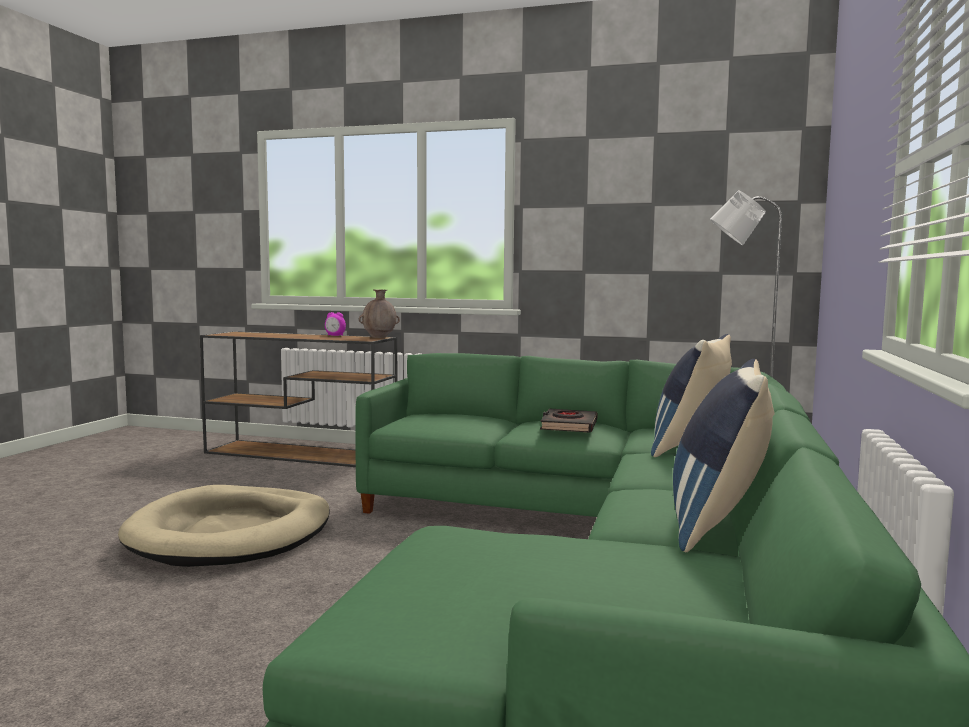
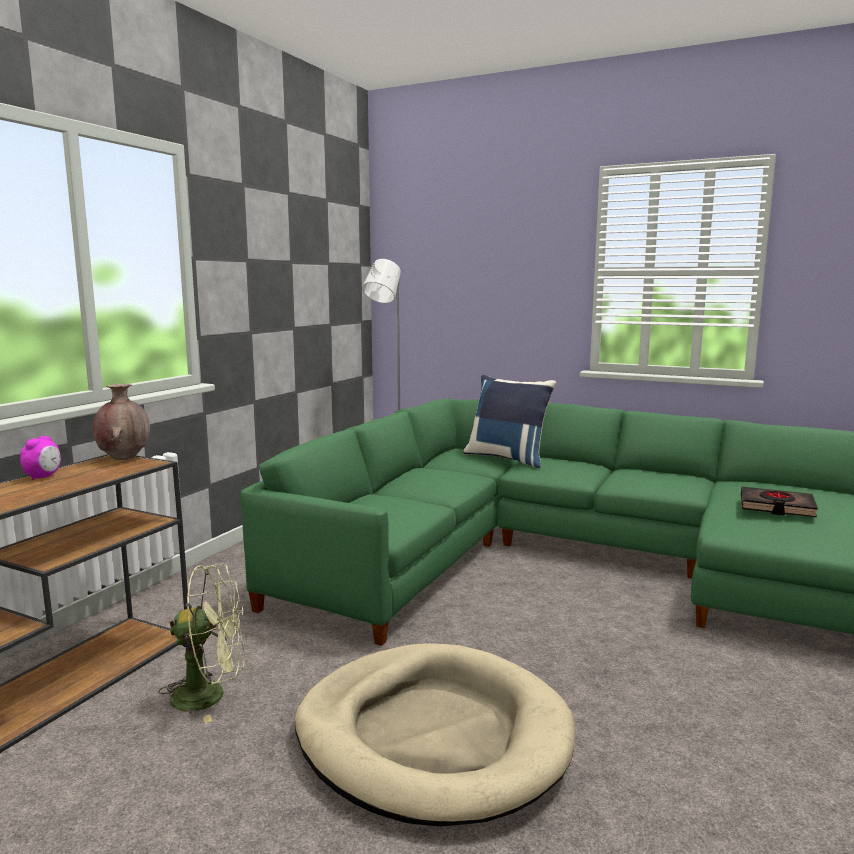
camera: 80 degrees left, 5 degrees up
(299, 481) = (210, 695): none -> green fan
(568, 426) = (438, 475): black book -> black book (776, 507)
(718, 524) = (683, 475): blue pillow -> none

